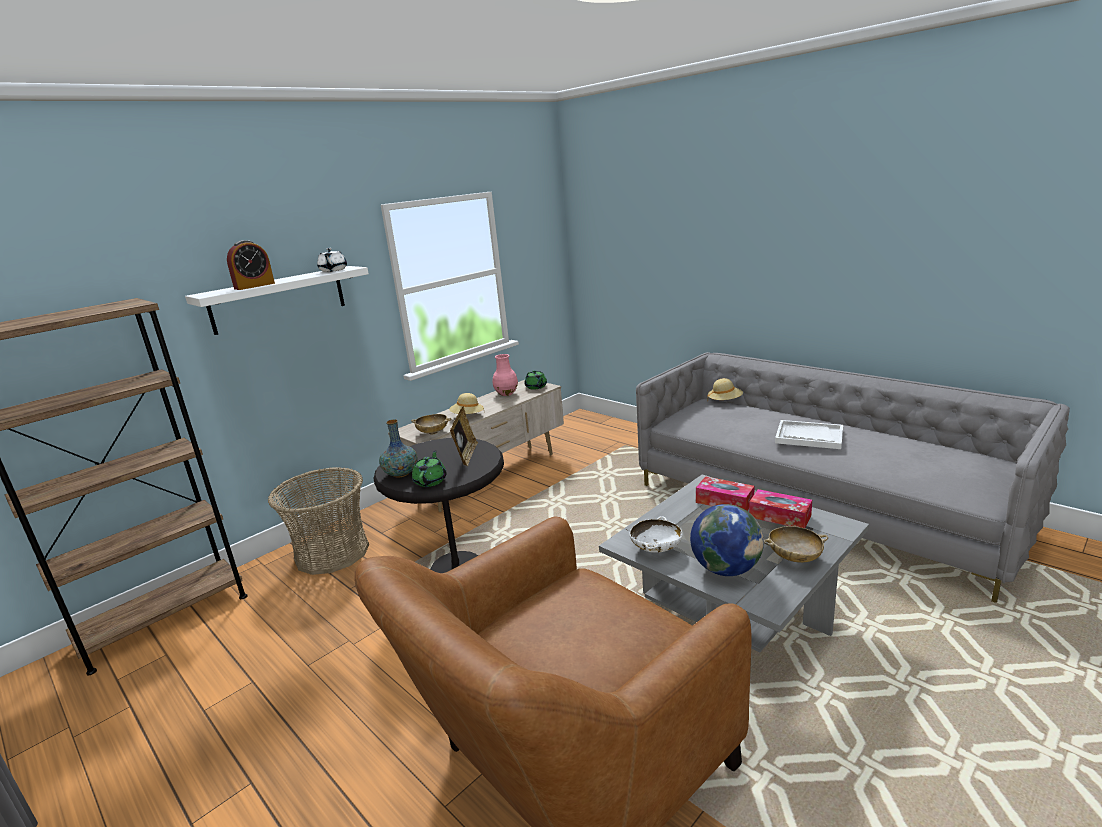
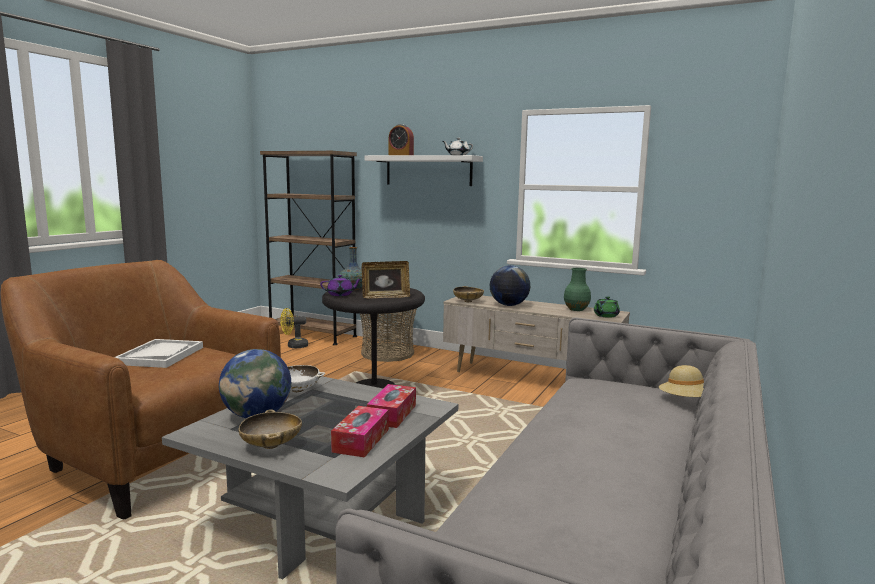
camera: 70 degrees right, 10 degrees down
(205, 640) = (294, 346): none -> yellow fan
(431, 481) = (341, 294): green teapot -> purple teapot
(467, 416) = (508, 305): beige hat -> globe
(506, 393) = (576, 309): pink vase -> green vase
(809, 436) = (580, 446): white tray -> white tray (160, 355)

